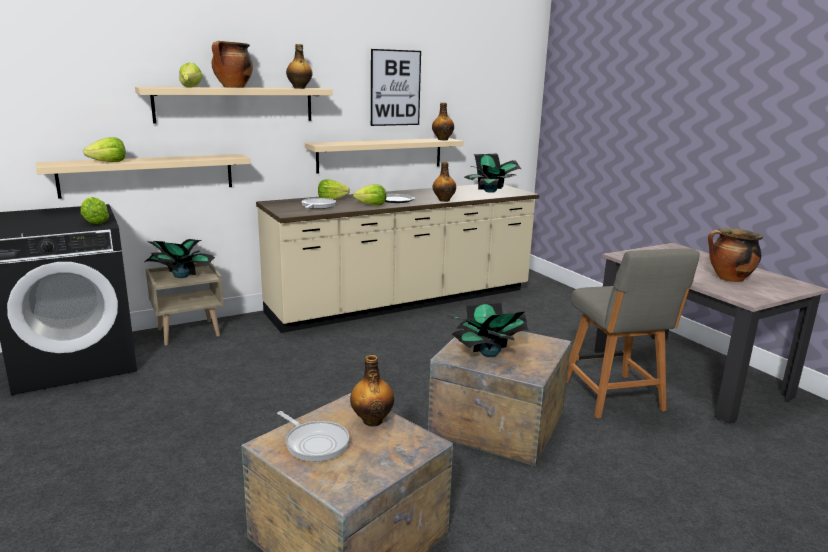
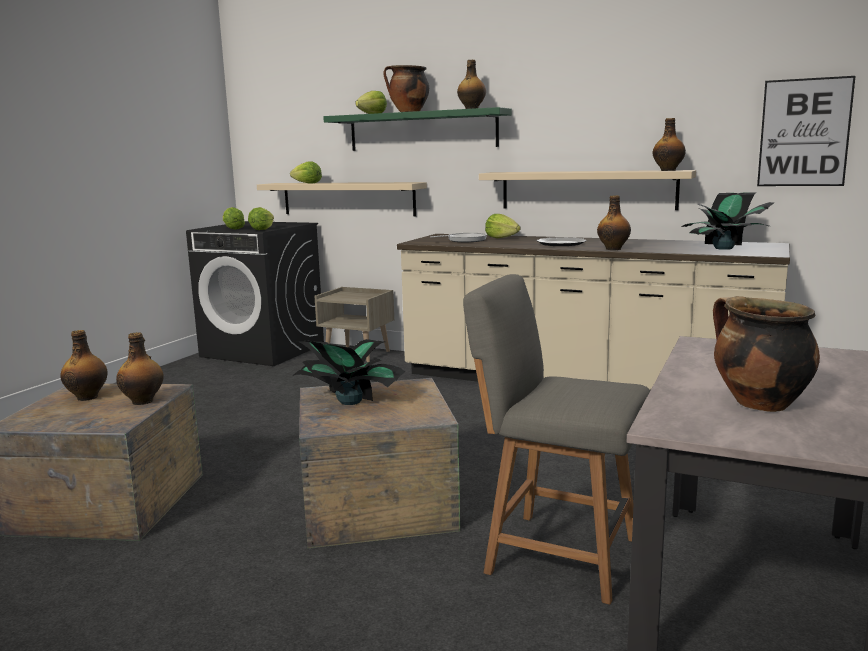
camera: 55 degrees right, 5 degrees down
(181, 276) = (351, 296): potted plant -> none
(235, 104) = (422, 131): beige shelf -> green shelf
(315, 443) = (88, 397): frying pan -> bottle
(371, 205) = (516, 244): lettuce -> lettuce (233, 229)
(395, 88) = (609, 103): picture -> picture (804, 133)
(614, 397) = (556, 554): grey chair -> grey chair turned 75 degrees clockwise

